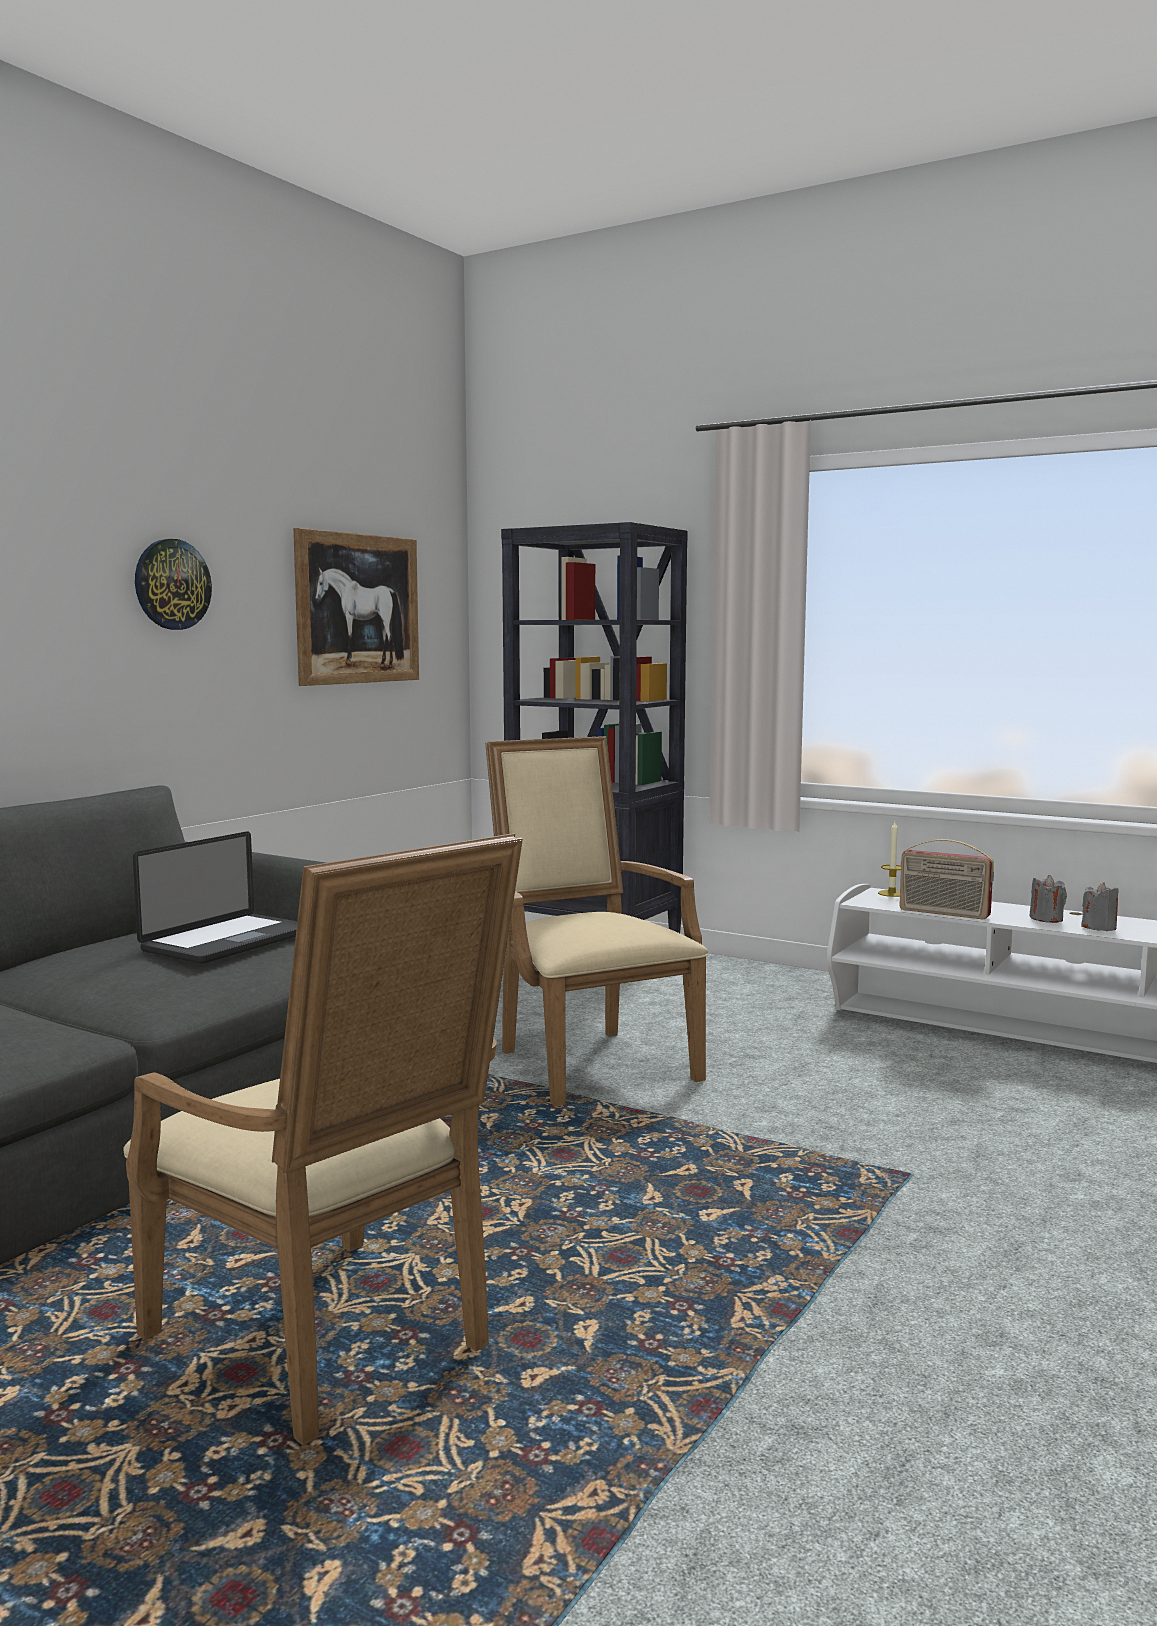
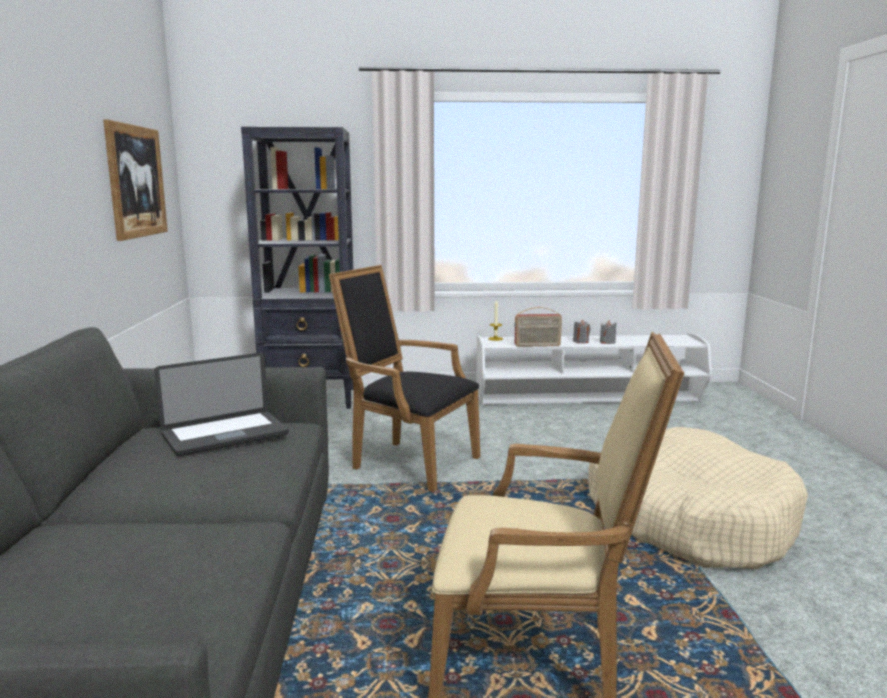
camera: 35 degrees left, 5 degrees up
(172, 584) = (49, 164): wall clock -> none
(228, 941) = (225, 435): laptop -> laptop turned 60 degrees clockwise
(587, 1061) = (408, 462): beige armchair -> black armchair
(904, 1262) = (688, 518): none -> beige dog bed

